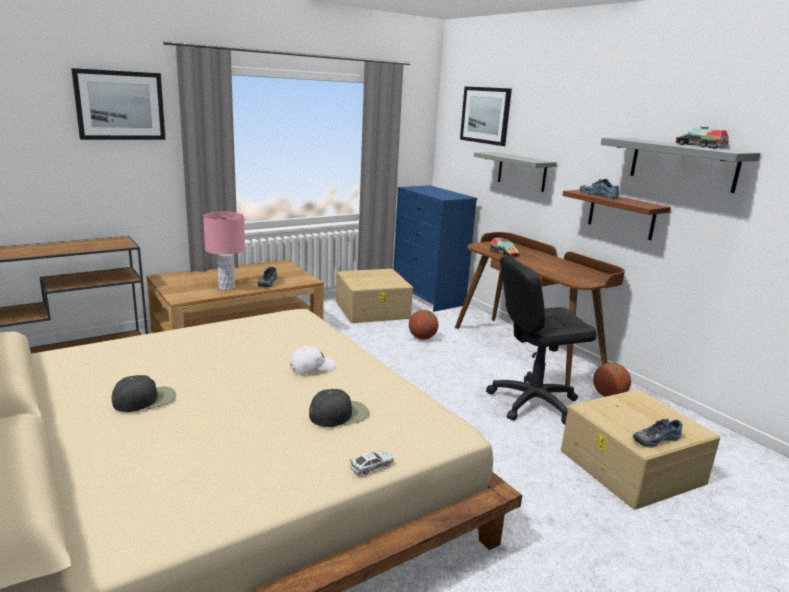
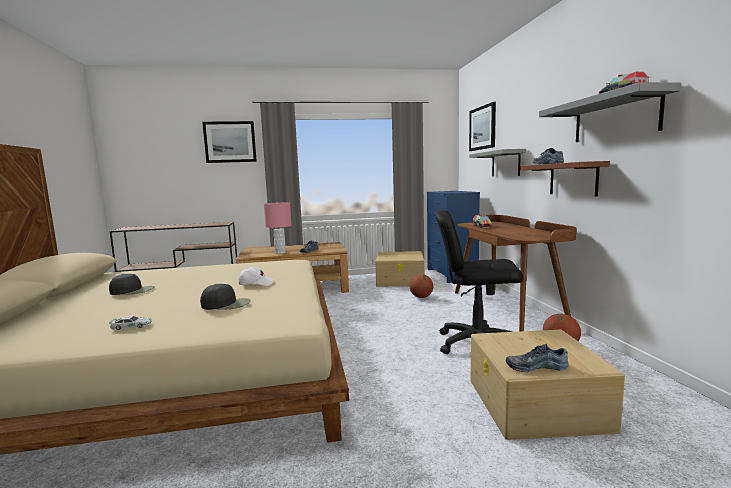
camera: 25 degrees right, 10 degrees down
(372, 466) = (201, 333): toy car -> toy car (131, 326)

